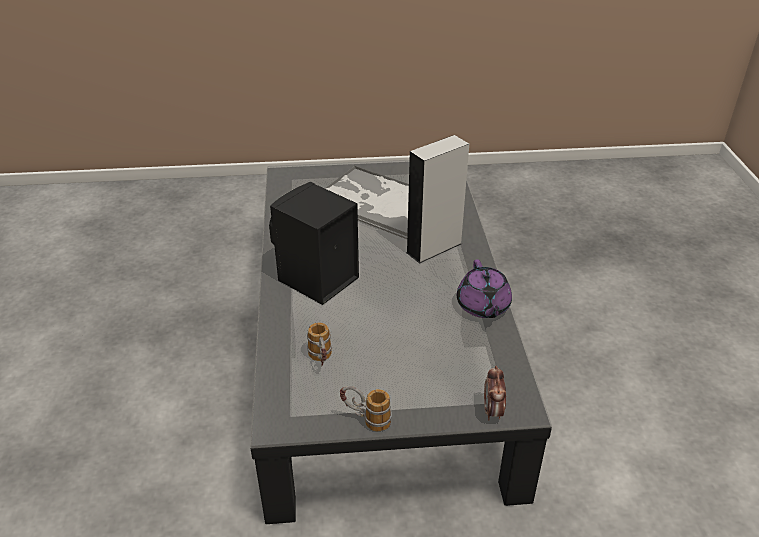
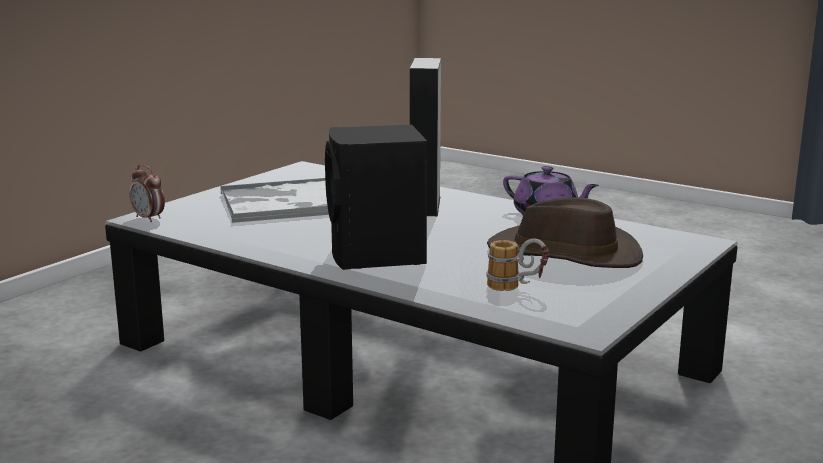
camera: 50 degrees left, 20 degrees down
(366, 419) = (636, 295): mug -> none
(409, 352) = (564, 254): none -> brown hat
(492, 411) = (693, 251): alarm clock -> alarm clock (149, 218)

